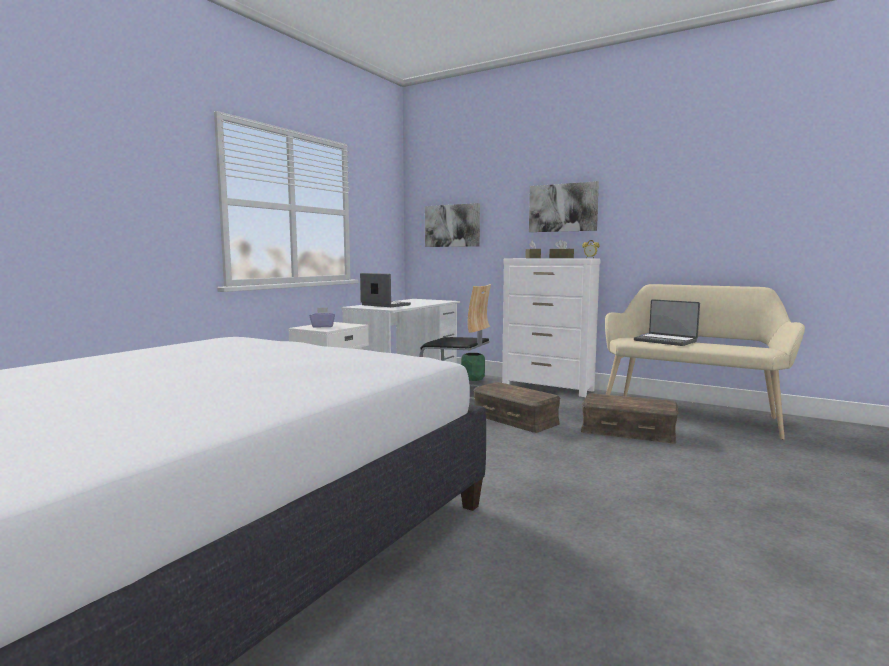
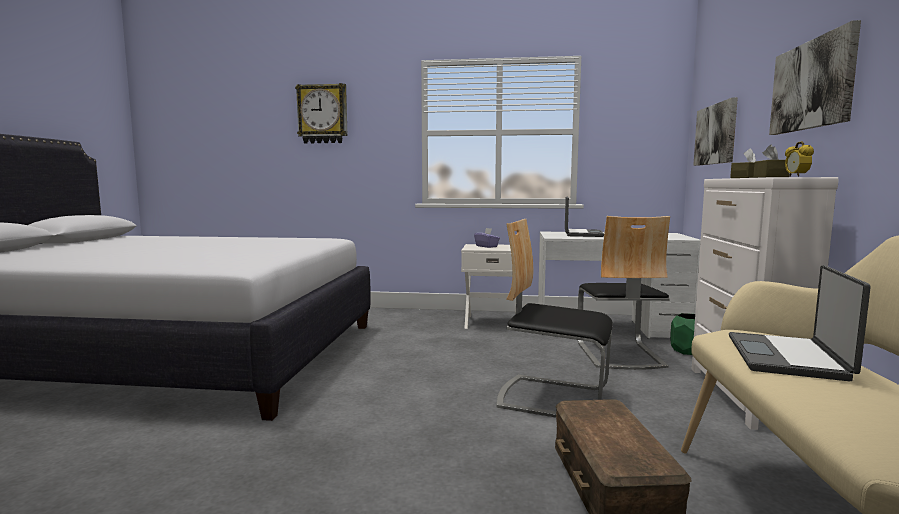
camera: 65 degrees right, 0 degrees up
(81, 155) = (322, 114): none -> wall clock
(514, 419) = (553, 397): brown storage box -> chair

